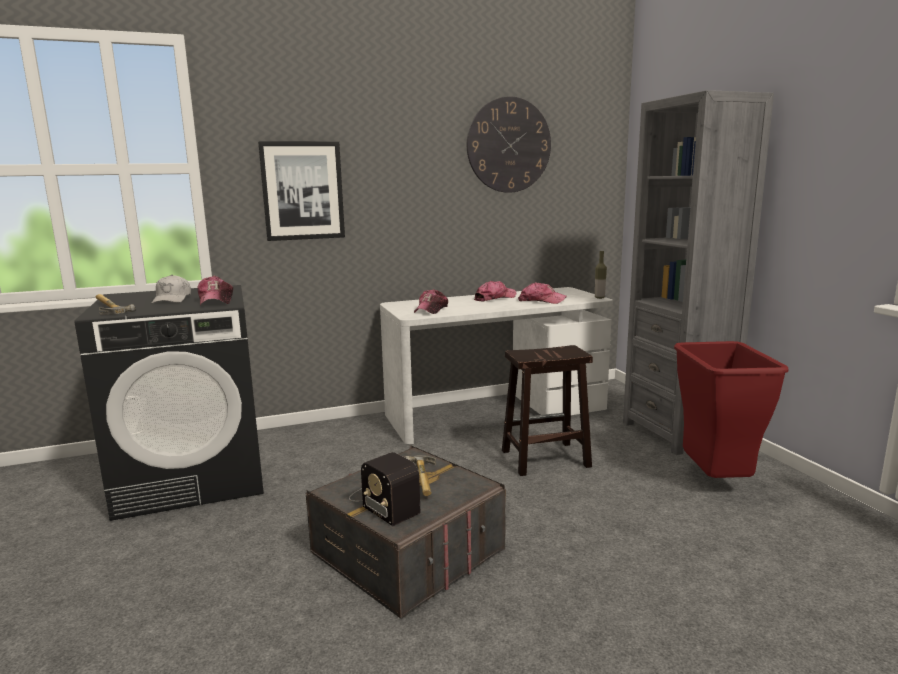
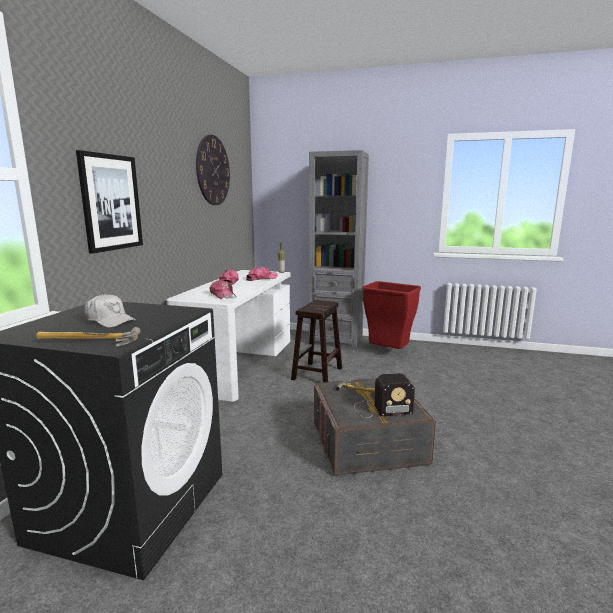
camera: 55 degrees left, 0 degrees up
(216, 301) = (162, 311): cap -> none

